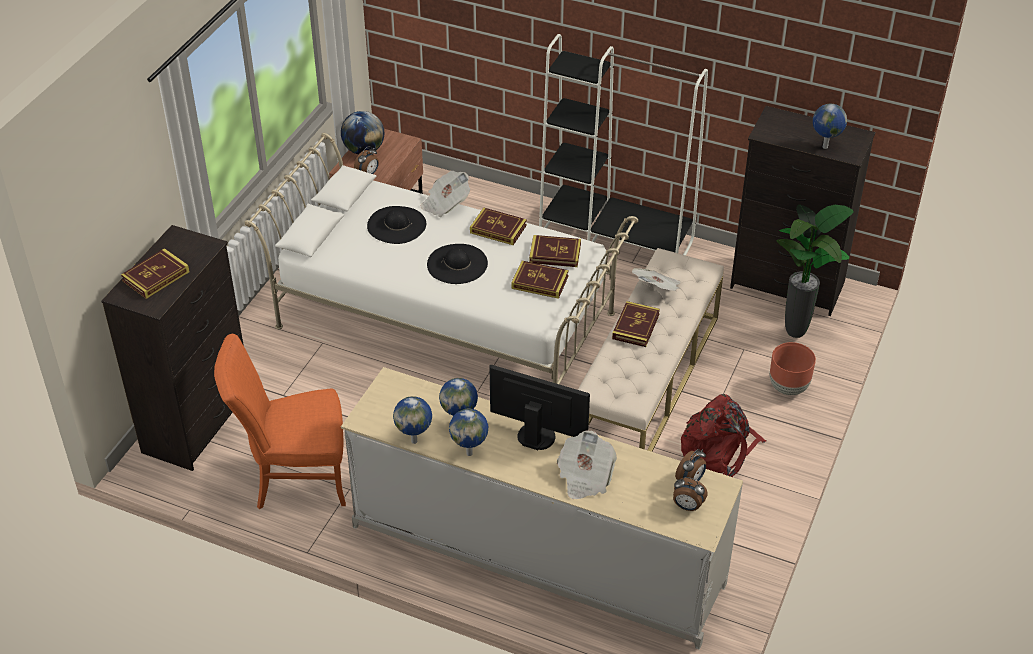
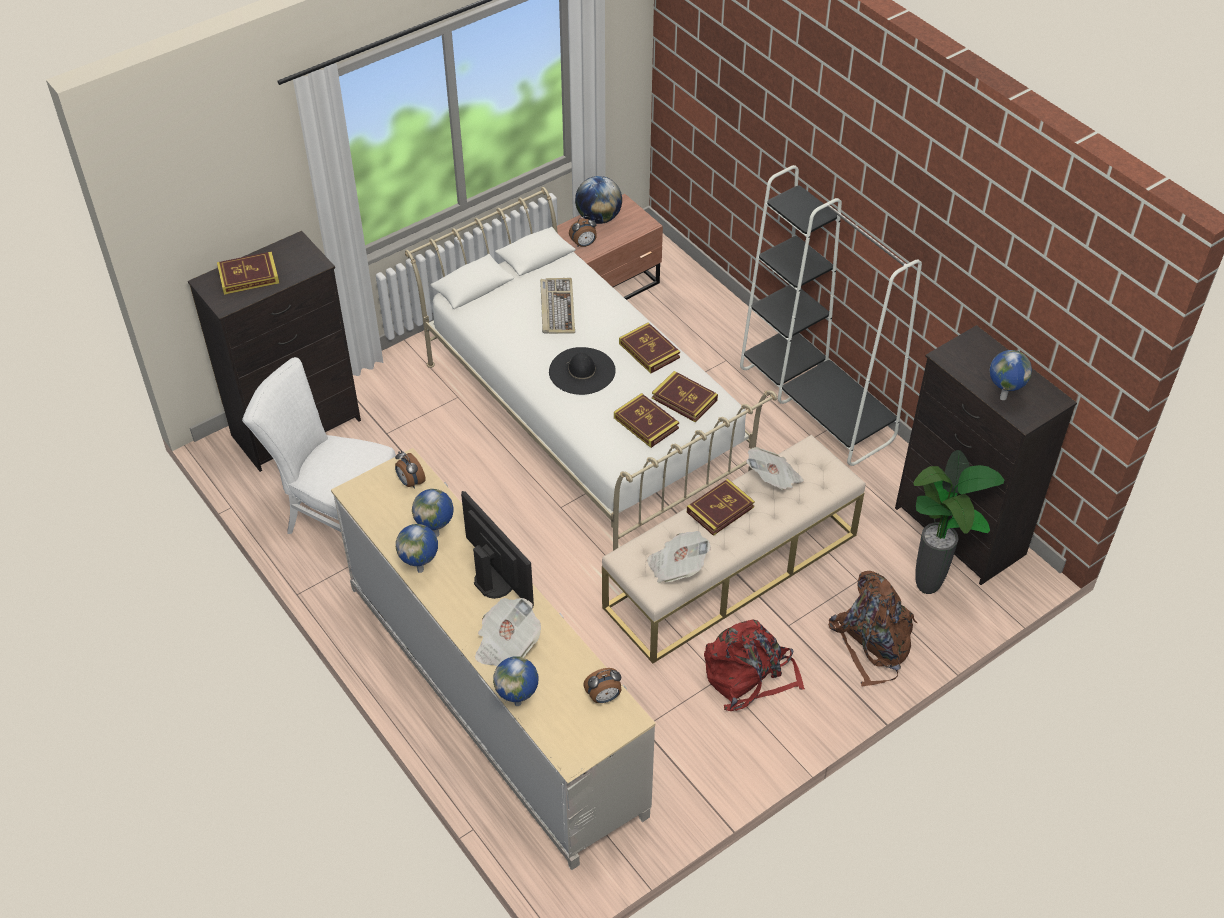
camera: 30 degrees right, 5 degrees up
(294, 478) = (337, 518): orange chair -> white chair
(396, 225) = (556, 308): black hat -> keyboard
(415, 440) = (382, 534): globe -> globe (518, 703)
(445, 204) = (619, 304): newspaper -> newspaper (677, 566)
(687, 506) = (579, 723): alarm clock -> alarm clock (410, 482)
(788, 387) = (873, 643): brown planter -> brown backpack

